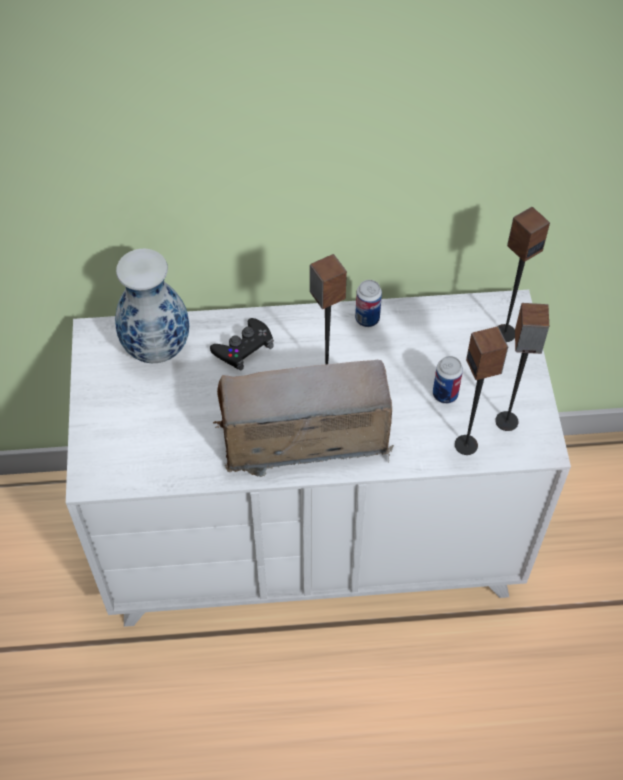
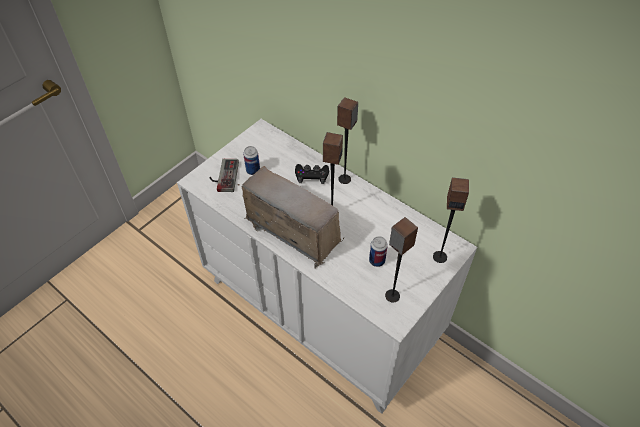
camera: 45 degrees right, 5 degrees down
(123, 441) = (223, 176): none -> game controller
(155, 348) = (277, 150): vase -> none
(367, 318) = (380, 202): can -> can (253, 170)
(466, 445) = (360, 290): speaker -> speaker (344, 179)

